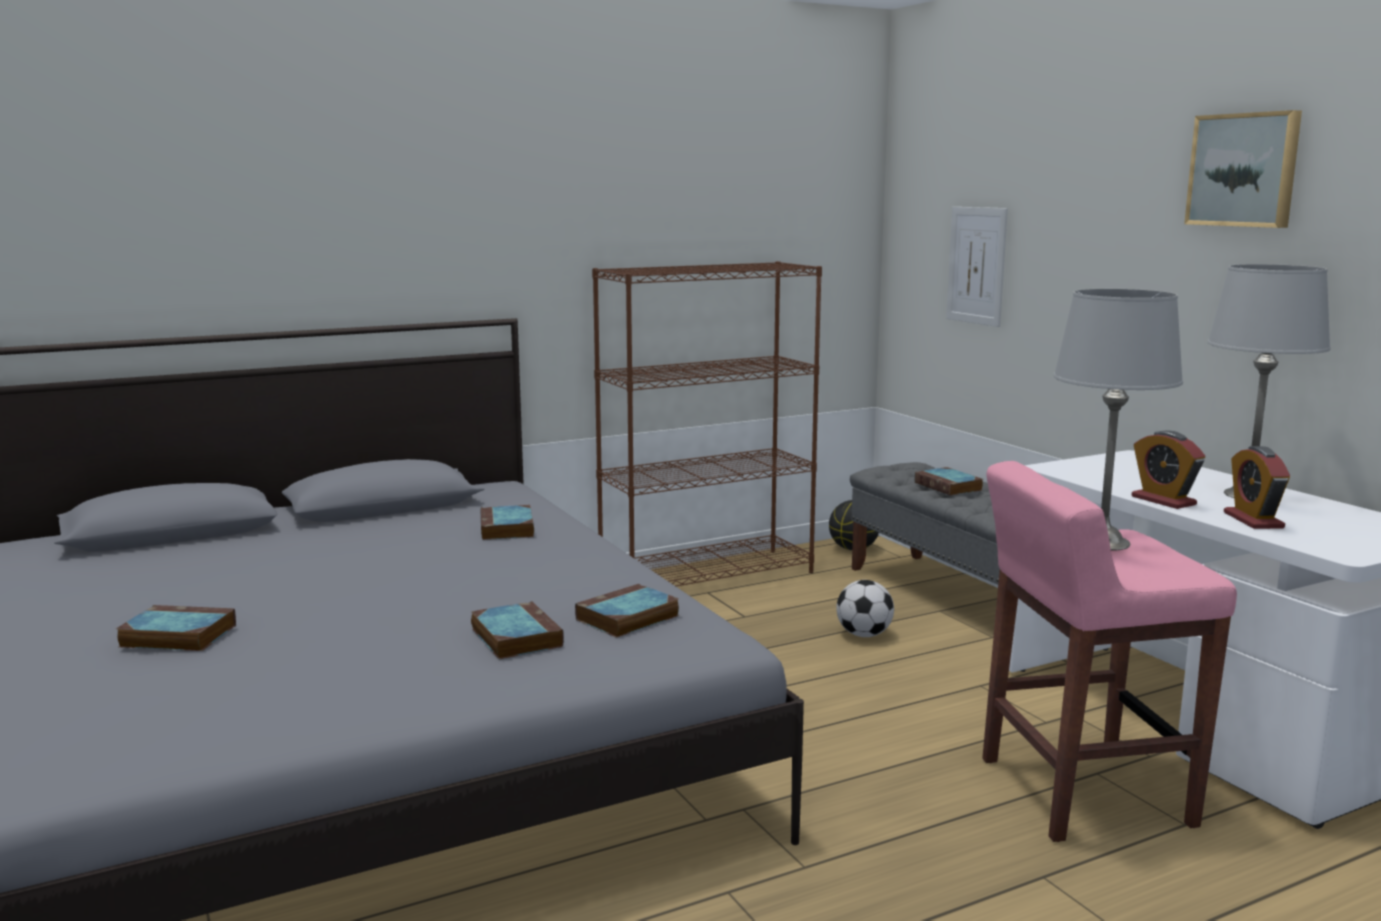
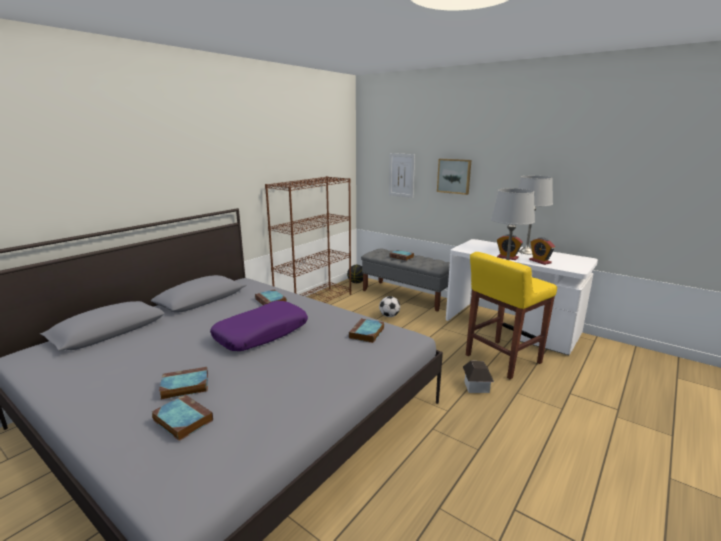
camera: 25 degrees left, 5 degrees up
(415, 581) = (261, 333): none -> purple pillow
(515, 637) = (335, 351): book -> book (182, 420)
(937, 836) = (476, 387): none -> toy house
(1081, 792) = (502, 359): pink stool -> yellow stool
(1244, 170) = (513, 142): picture -> picture (454, 176)

